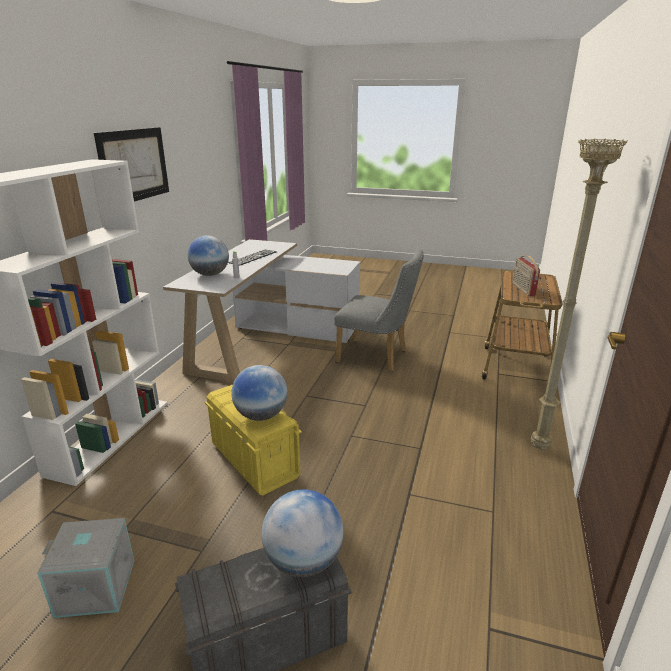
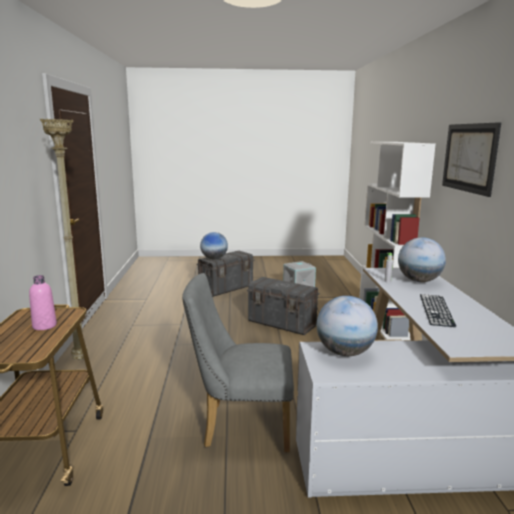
camera: 160 degrees right, 10 degrees down
(254, 460) = (282, 323): yellow storage box -> grey storage box
(261, 415) = (271, 282): globe -> globe (345, 353)
(522, 289) = (44, 326): radio -> pink bottle

